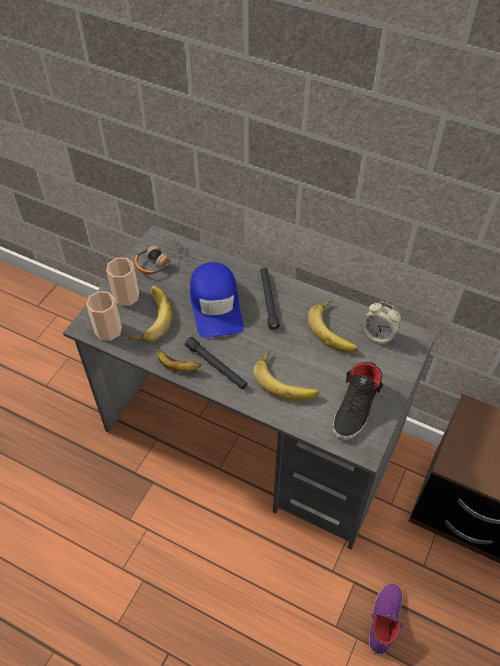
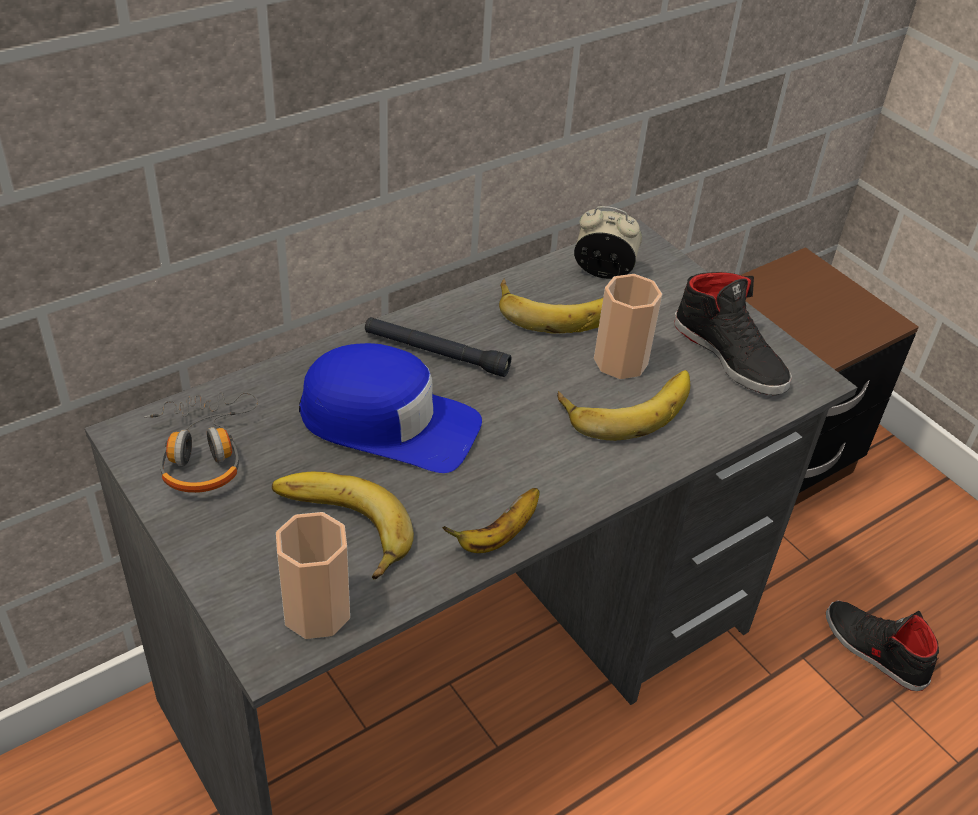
camera: 65 degrees left, 10 degrees down
(126, 296) = (247, 545): cup -> cup (620, 361)
(216, 366) = (536, 480): black flashlight -> none
(378, 335) = (603, 272): alarm clock -> alarm clock turned 135 degrees counterclockwise
(384, 619) = (874, 650): purple shoe -> black shoe

